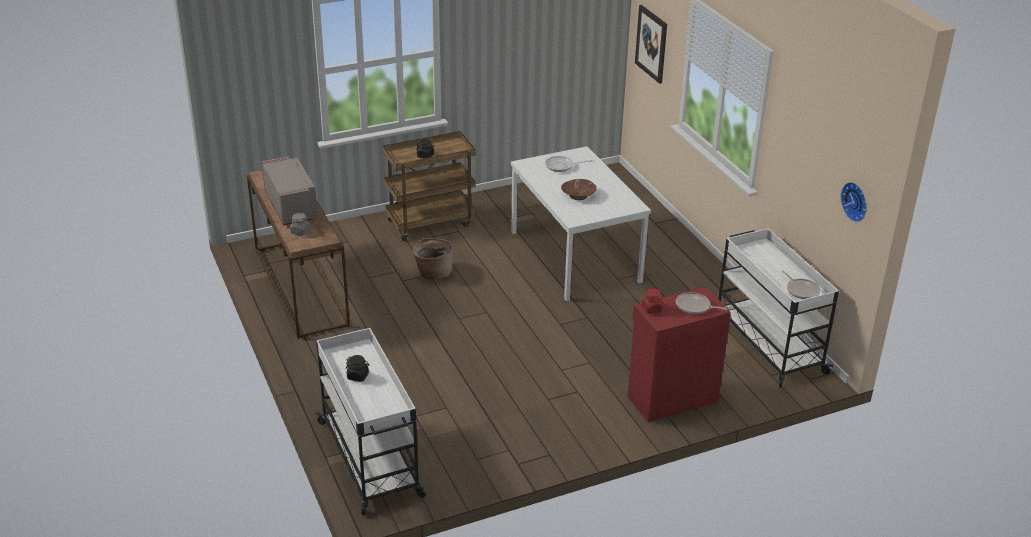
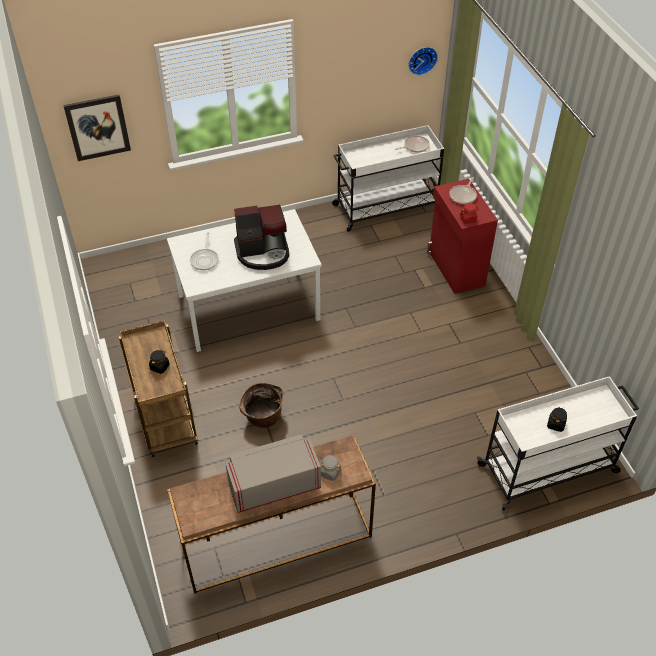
camera: 85 degrees left, 15 degrees up
(578, 195) = (263, 252): brown bowl -> coffee machine

